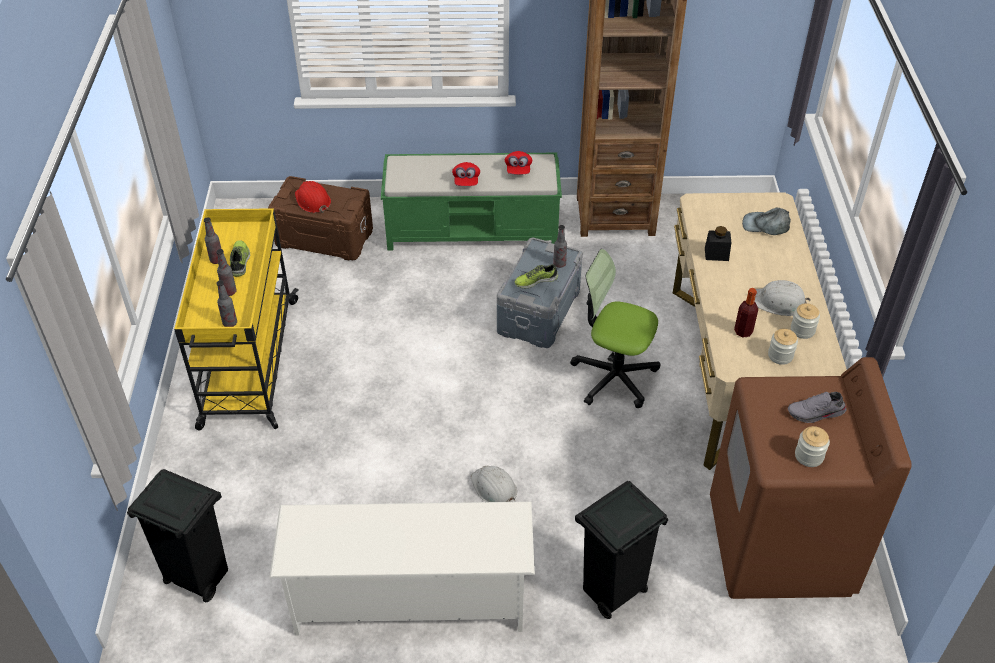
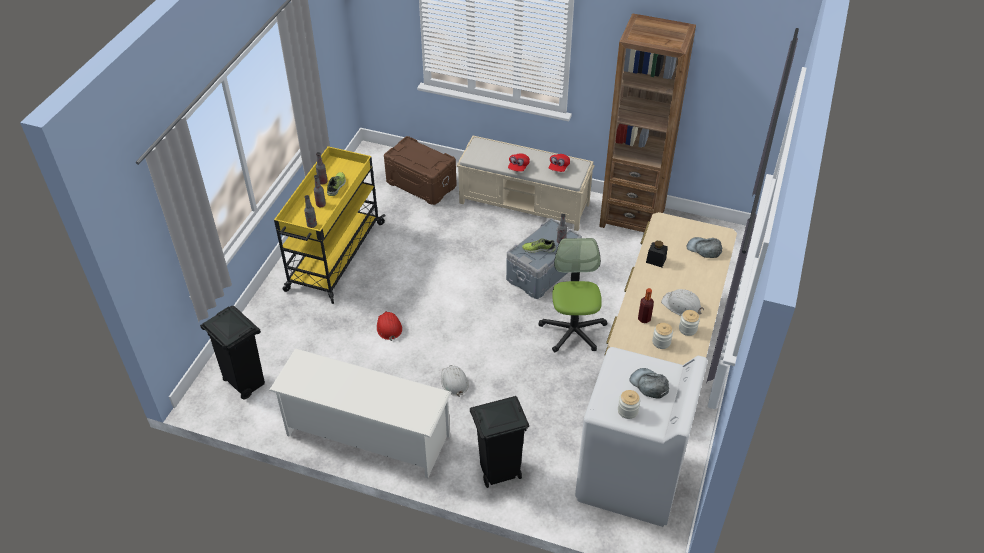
camera: 20 degrees right, 0 degrees up
(312, 200) = (415, 156): red hard hat -> red hard hat (389, 327)
(473, 230) = (525, 204): green bench -> beige bench
(614, 376) = (573, 331): office chair -> office chair turned 45 degrees clockwise
(780, 546) = (630, 478): brown washing machine -> white washing machine
(815, 413) = (649, 385): grey shoe -> grey cap

